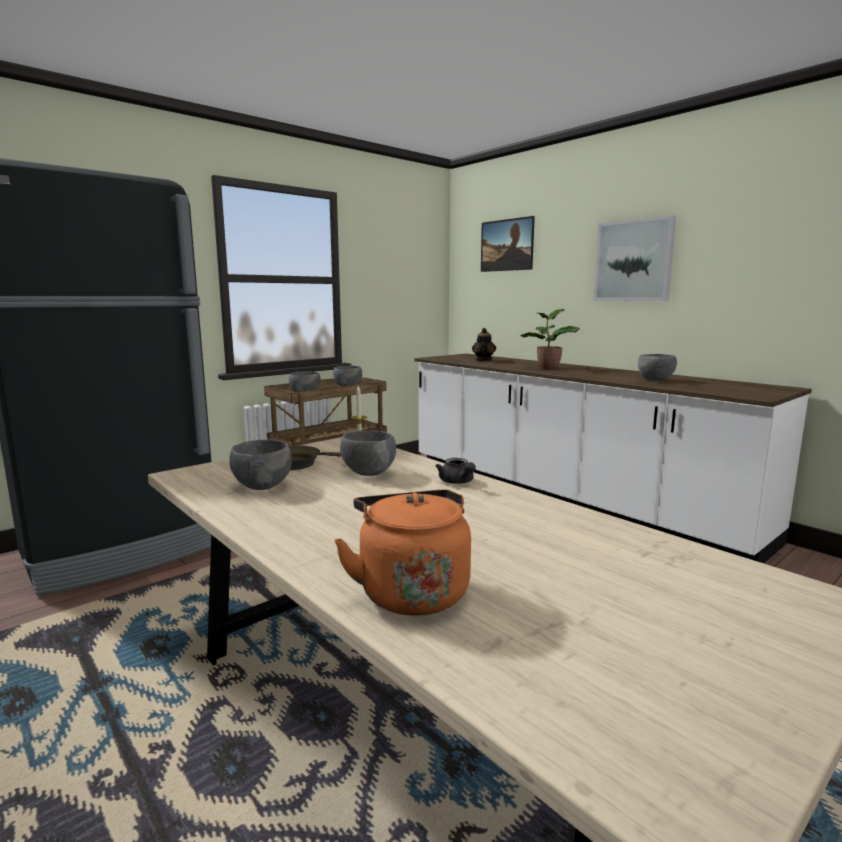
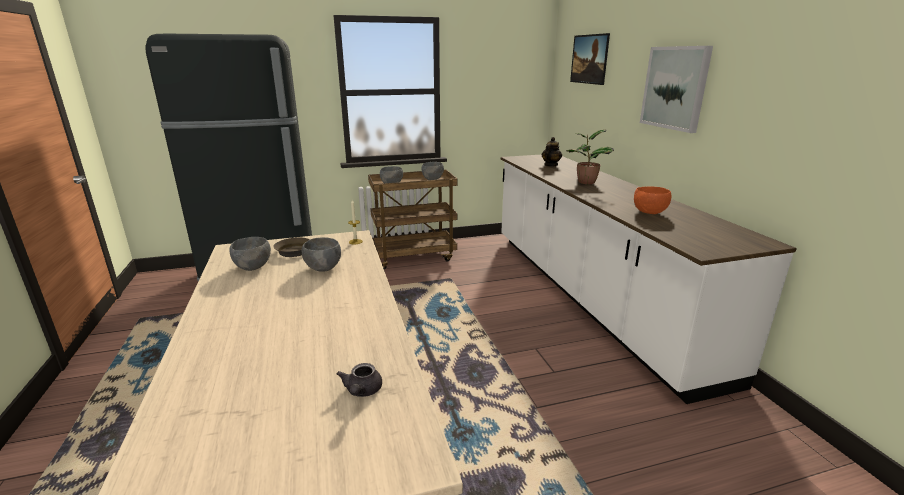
camera: 25 degrees right, 10 degrees up
(411, 590) = (210, 365): orange kettle -> none
(457, 482) = (362, 288): grey teapot -> grey teapot (362, 391)
(656, 380) = (650, 213): grey bowl -> orange bowl

